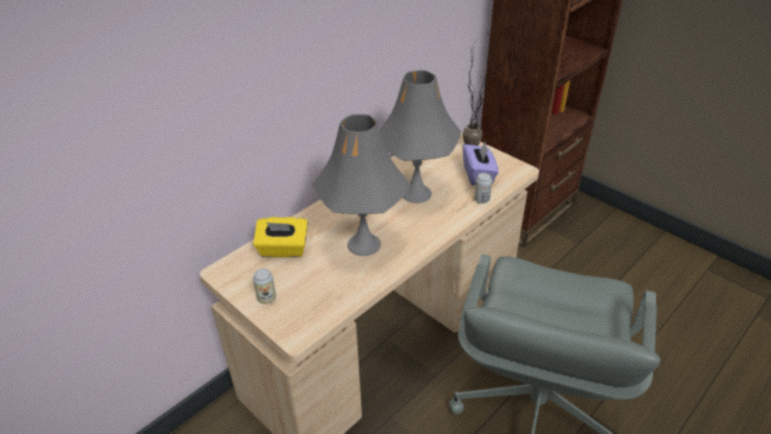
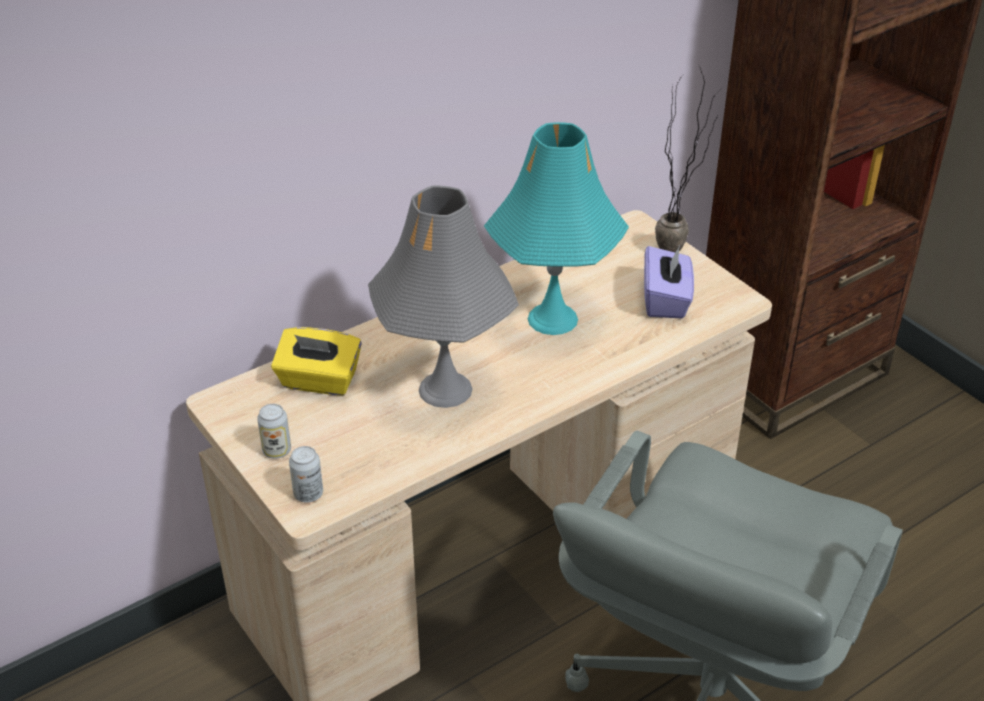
camera: 10 degrees right, 0 degrees up
(416, 193) = (553, 318): grey table lamp -> turquoise table lamp
(481, 200) = (657, 343): can -> can (308, 494)

